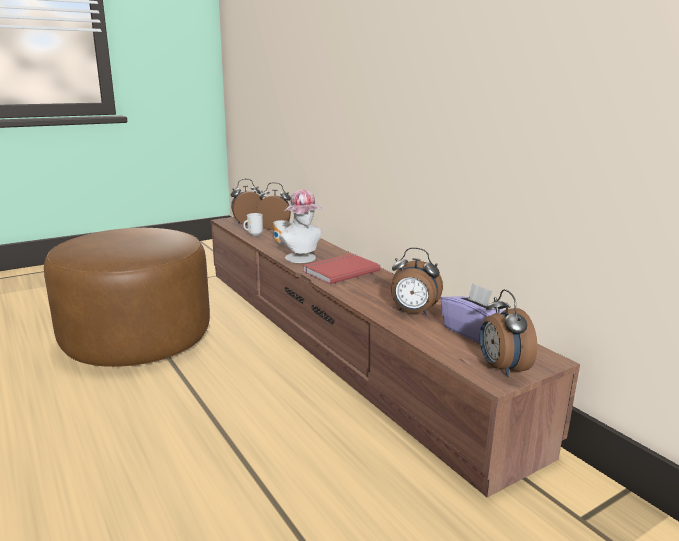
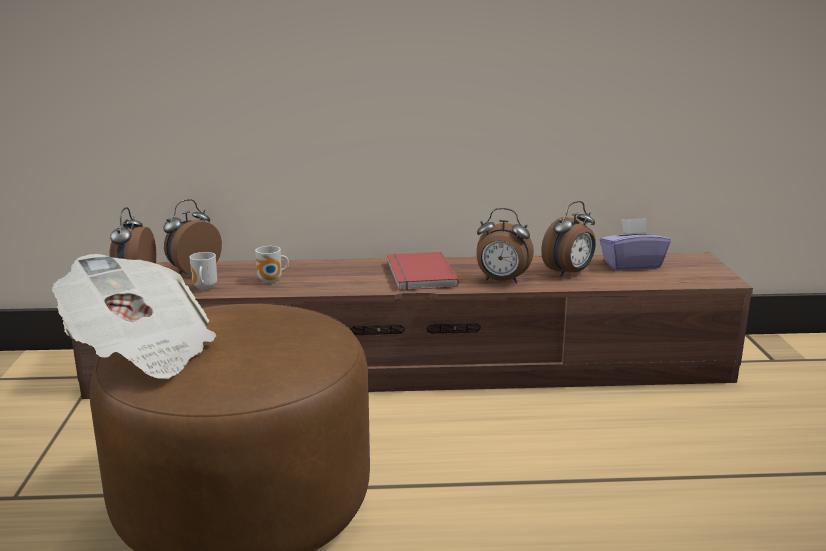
camera: 60 degrees left, 0 degrees up
(99, 230) = (141, 351): none -> newspaper
(303, 259) = (352, 282): hat -> none
(501, 368) = (706, 274): alarm clock -> alarm clock (501, 281)

